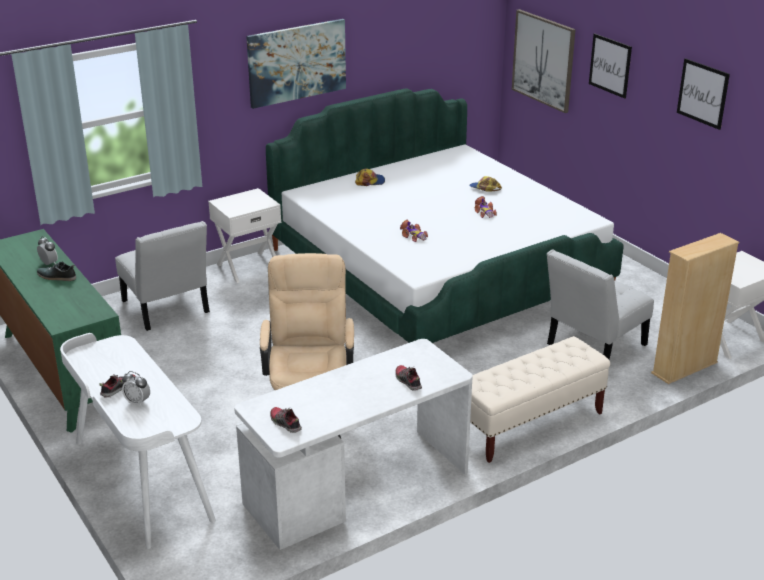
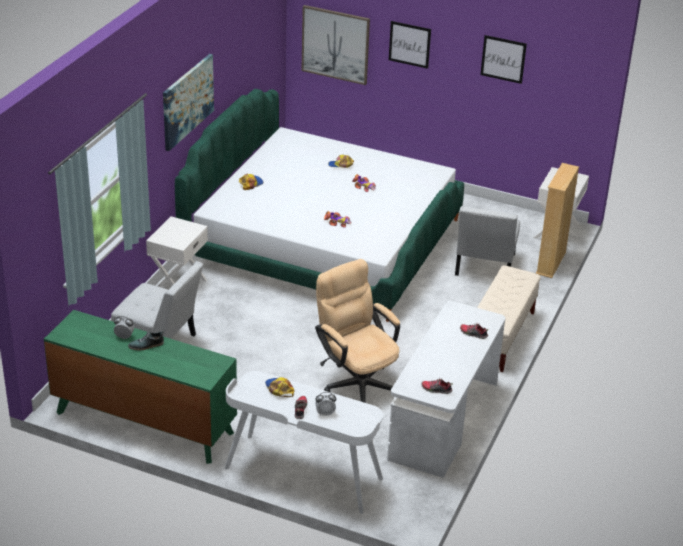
camera: 35 degrees left, 5 degrees up
(127, 361) = (279, 389): none -> cap

